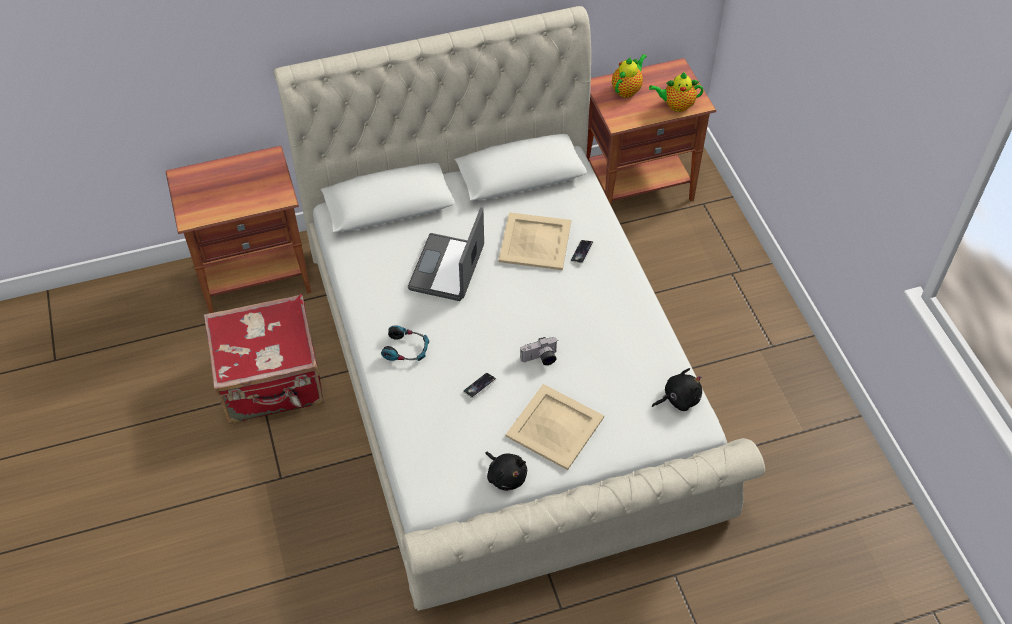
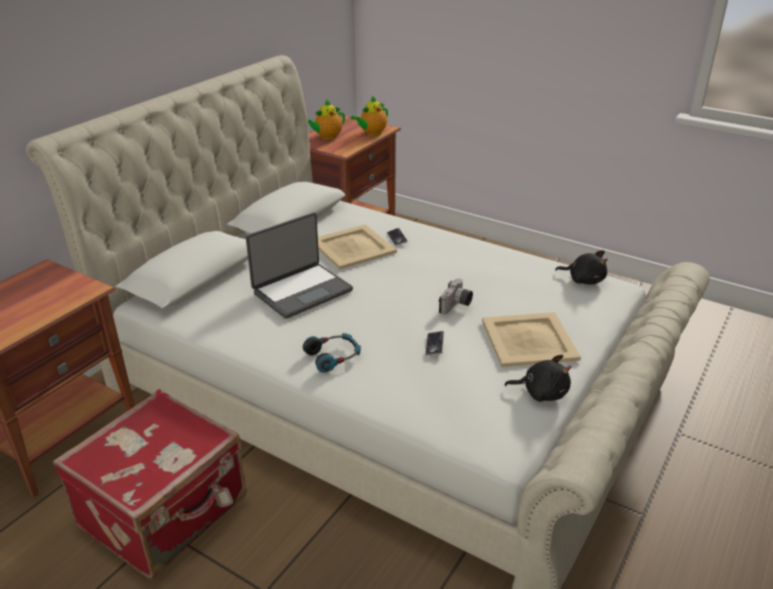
camera: 40 degrees left, 20 degrees down
(448, 269) = (301, 291): laptop -> laptop turned 105 degrees counterclockwise
(627, 89) = (327, 137): teapot -> teapot turned 120 degrees counterclockwise
(678, 399) = (583, 280): black plush toy -> black plush toy turned 90 degrees clockwise

